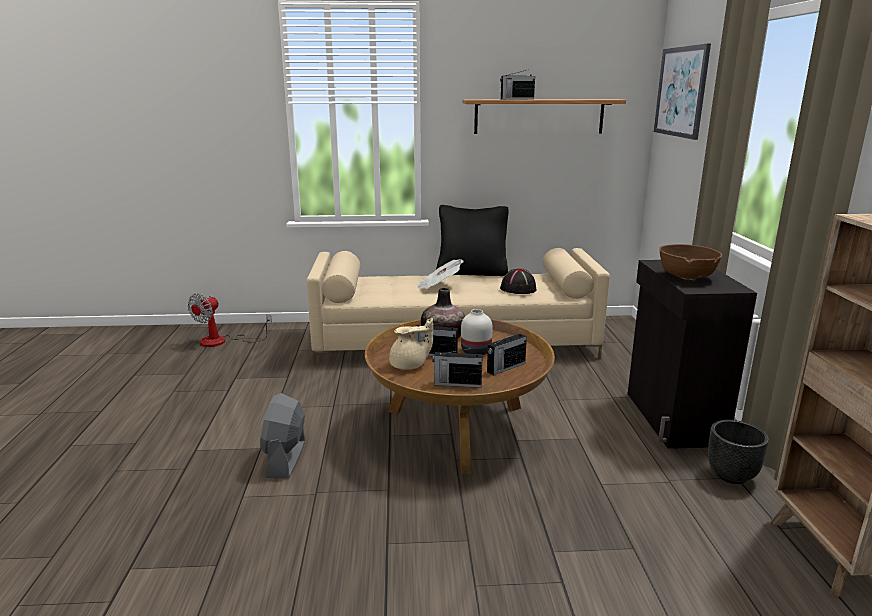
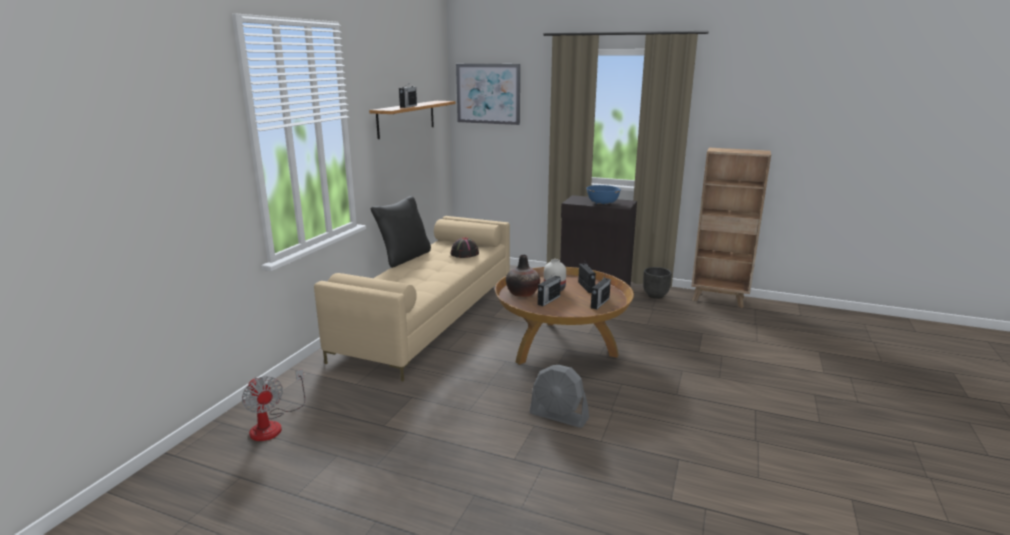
camera: 65 degrees left, 0 degrees up
(409, 365) = (561, 310): beige teapot -> none
(439, 286) = (423, 272): newspaper -> none
(686, 277) = (602, 203): brown bowl -> blue bowl

